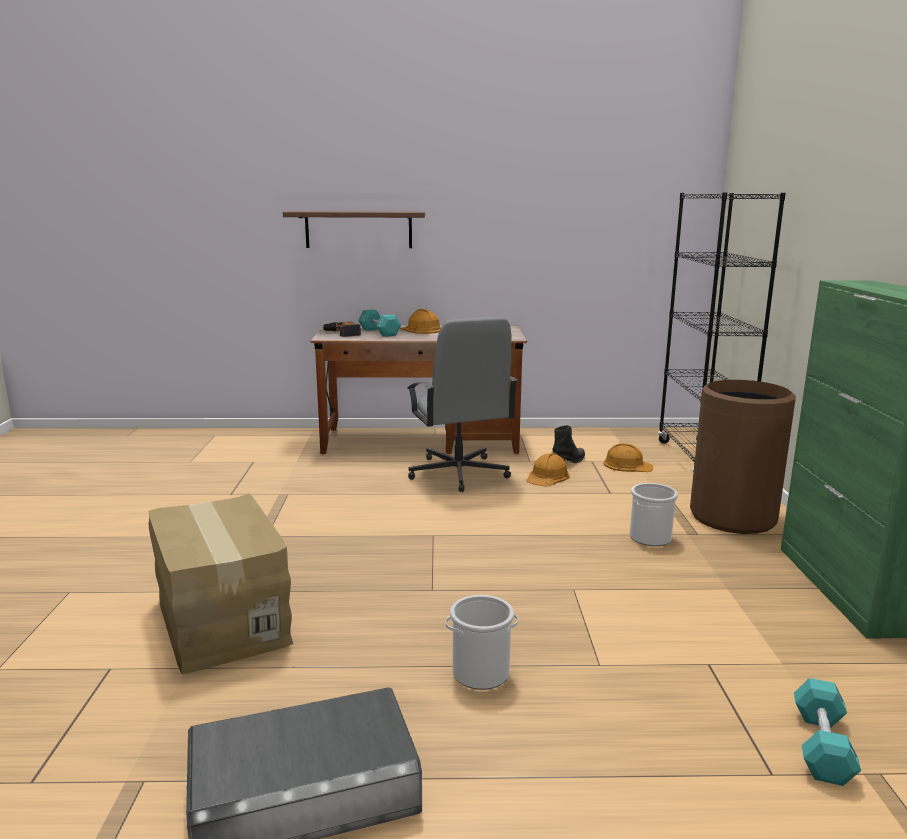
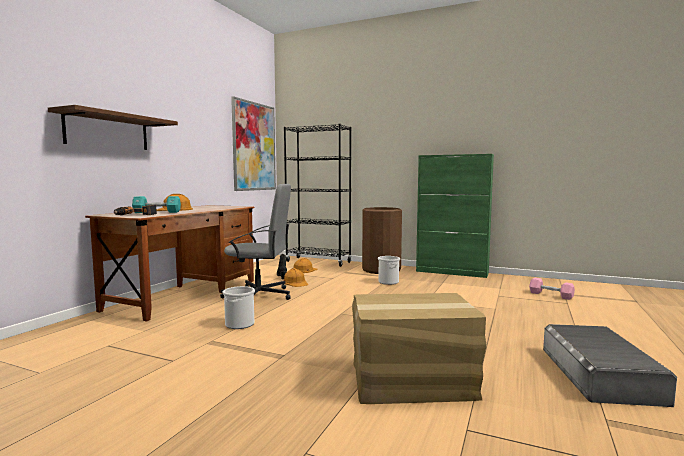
camera: 65 degrees left, 10 degrees down
(480, 673) = (498, 327): bucket -> bucket (239, 324)
(646, 228) = (254, 146): none -> picture
(821, 746) = (551, 295): turquoise dumbbell -> pink dumbbell

